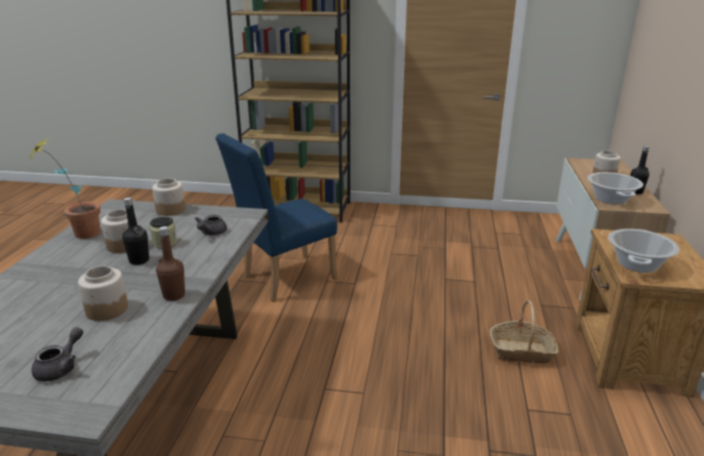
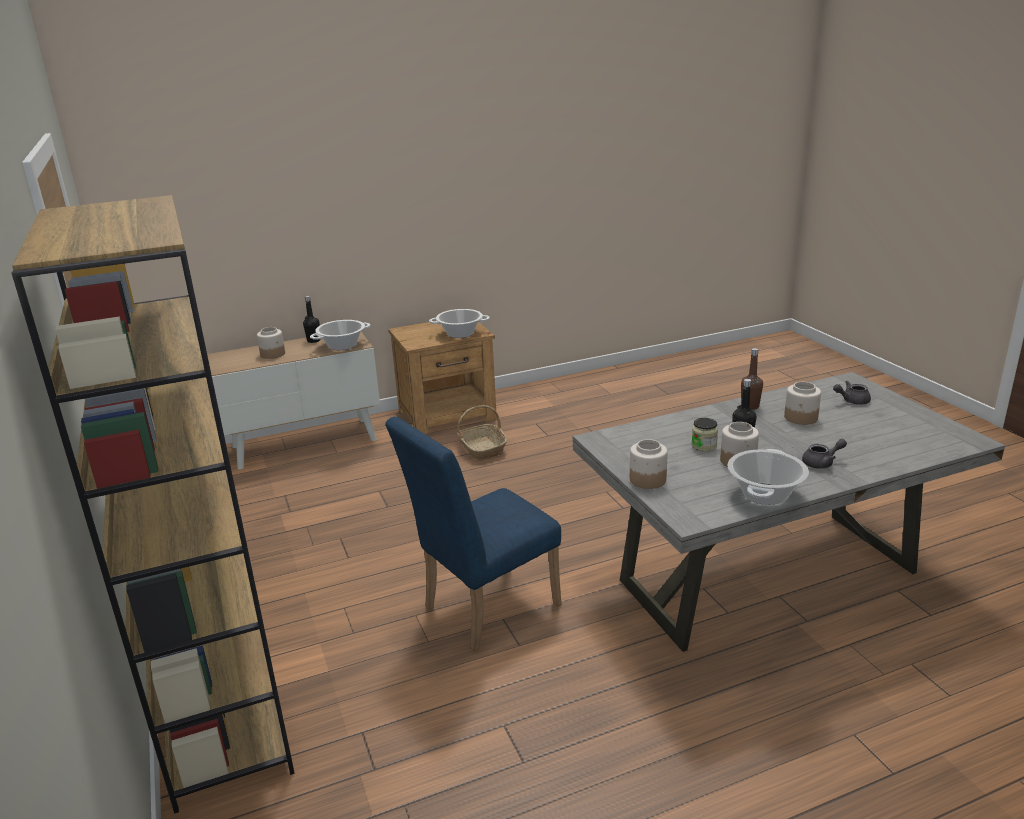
camera: 120 degrees left, 0 degrees up
(79, 235) = (764, 494): potted plant -> cooking pot
(211, 233) = (656, 436): grey teapot -> grey teapot (822, 463)
(283, 279) = (483, 609): blue chair -> blue chair turned 120 degrees clockwise

